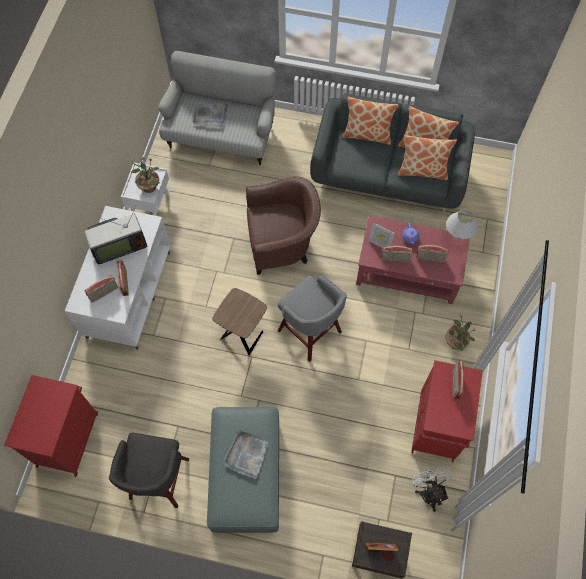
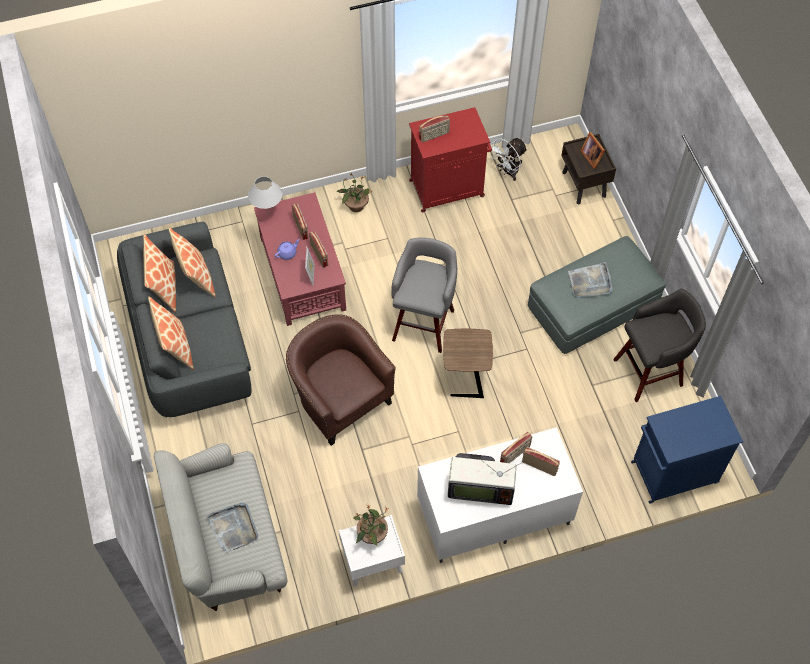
camera: 120 degrees left, 5 degrees down
(68, 437) = (672, 473): red cabinet -> blue cabinet
(118, 246) = (479, 487): television -> television turned 150 degrees clockwise

